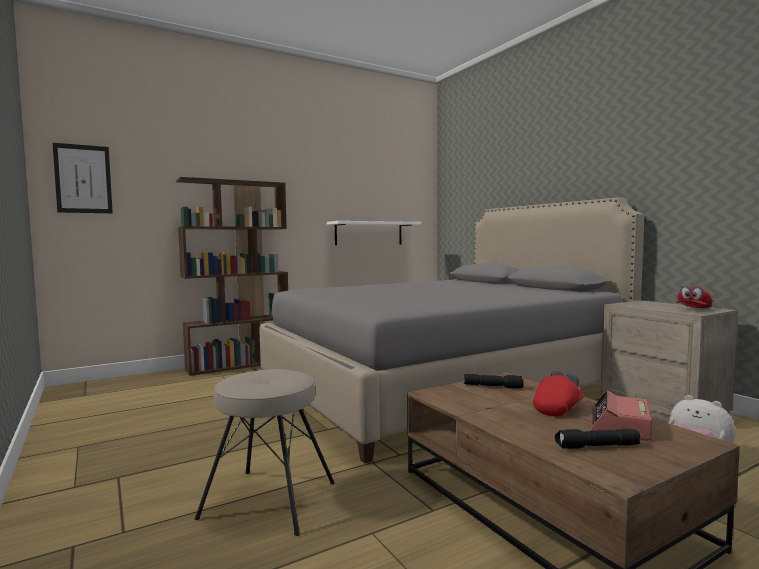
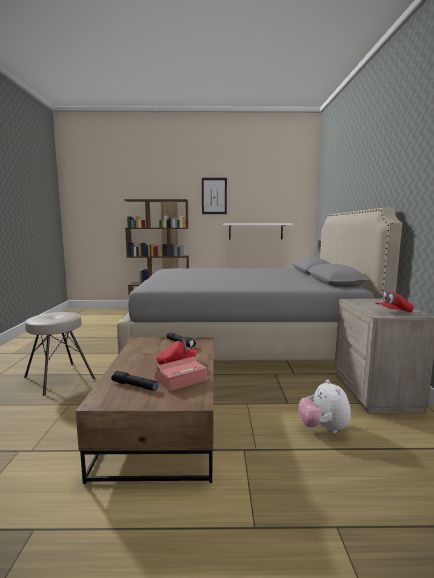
camera: 30 degrees right, 5 degrees up
(83, 179) = (83, 202): picture -> picture (214, 196)

